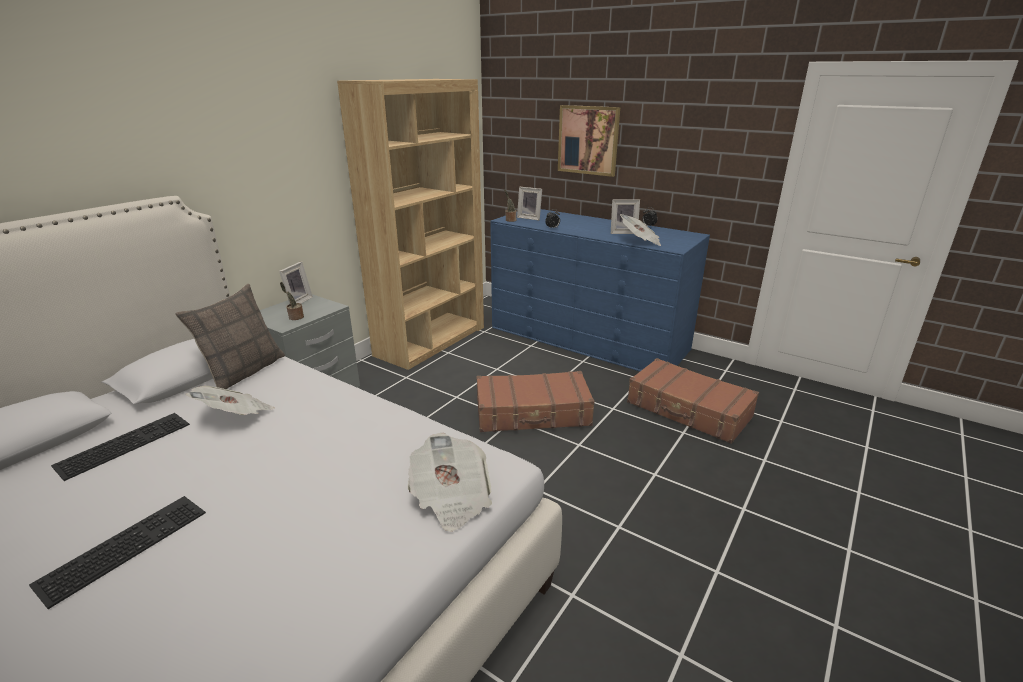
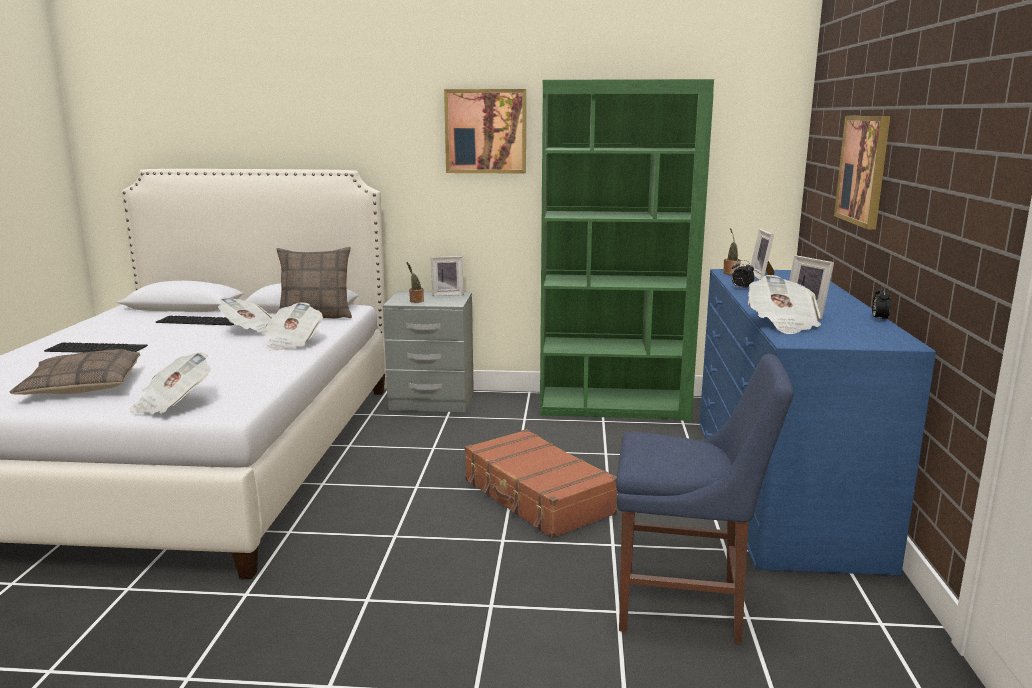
camera: 60 degrees right, 10 degrees down
(291, 133) = (485, 131): none -> picture
(299, 570) = (82, 386): none -> pillow
(322, 400) = (292, 342): none -> newspaper
(431, 341) = (614, 406): brown bookcase -> green bookcase
(688, 410) = (687, 606): brown suitcase -> blue chair

